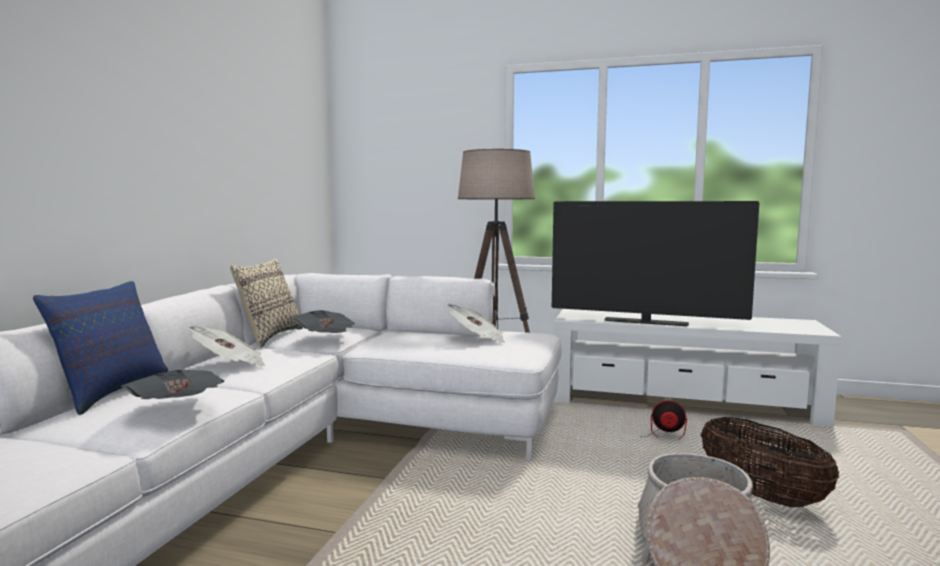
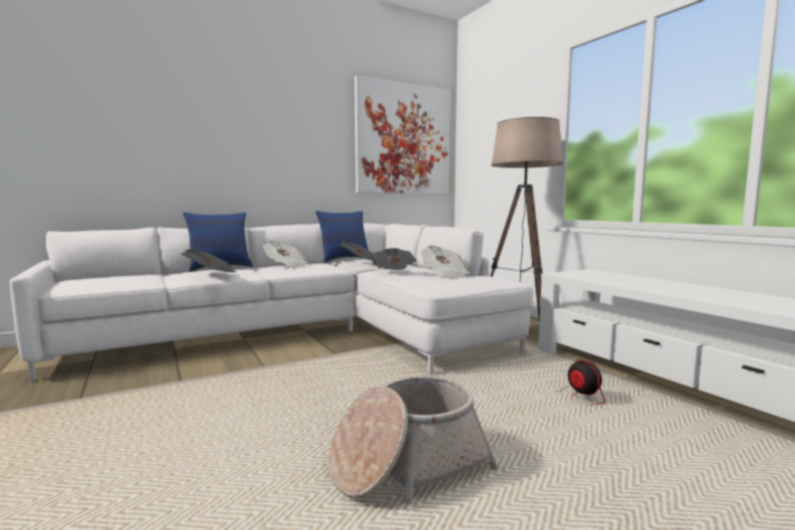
camera: 45 degrees right, 0 degrees up
(271, 337) = (344, 260): beige pillow -> blue pillow
(285, 148) = (403, 139): none -> picture
(416, 347) = (393, 273): none -> newspaper
(645, 322) = (628, 285): television -> none
(761, 495) = (566, 468): basket -> none

